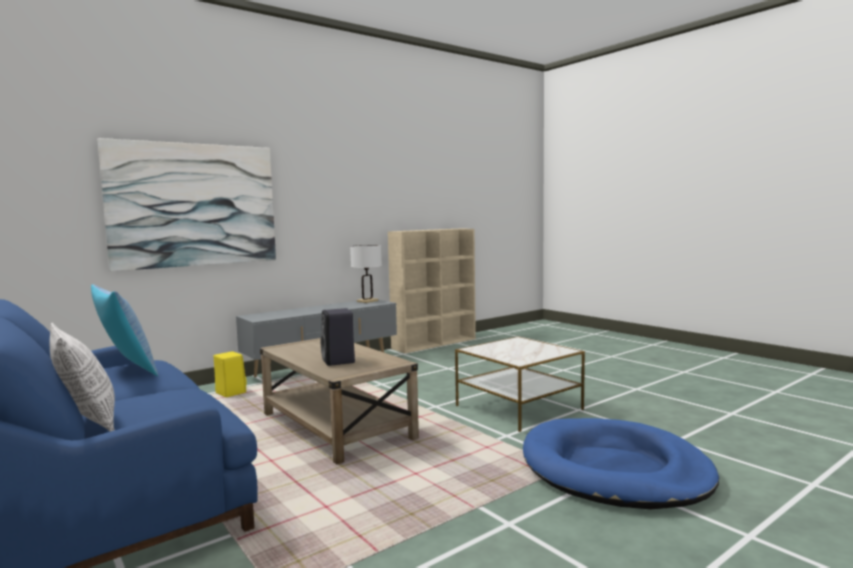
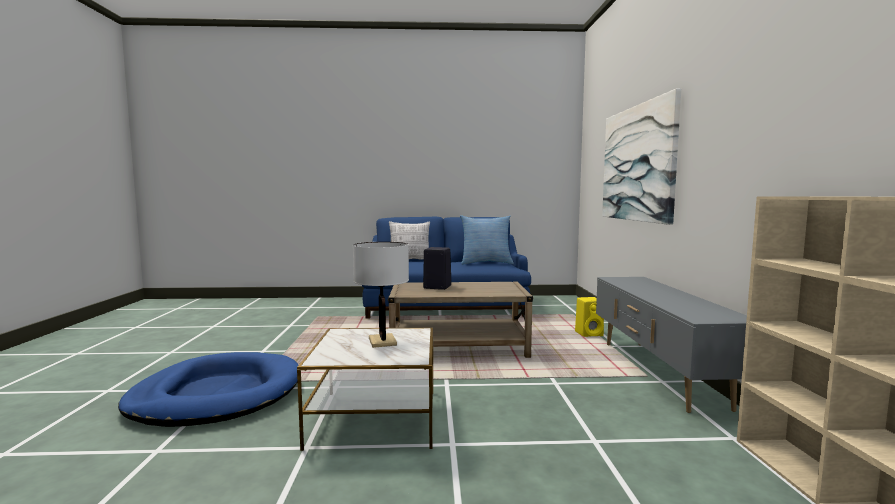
camera: 125 degrees right, 0 degrees up
(367, 301) = (726, 315): white table lamp -> white table lamp (382, 341)

